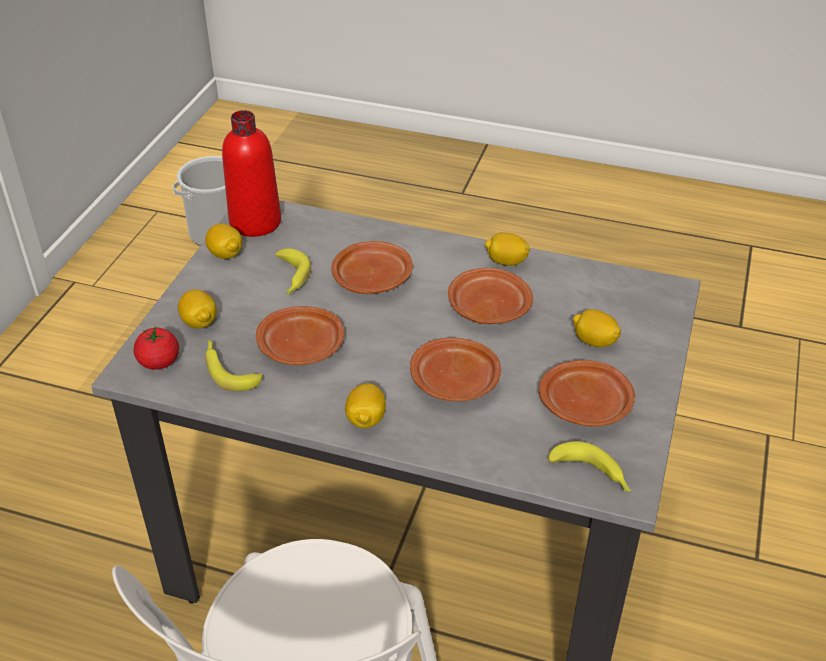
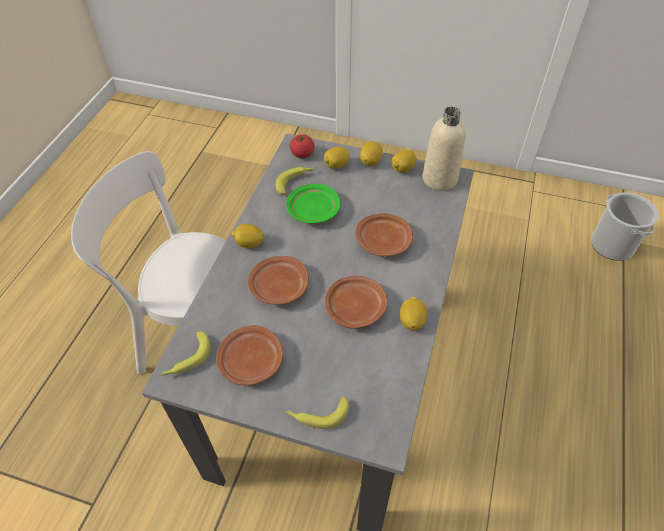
camera: 90 degrees right, 10 degrees up
(255, 222) = (439, 179): red bottle -> beige bottle
(291, 278) = (381, 201): banana -> banana (317, 414)
(302, 348) = (313, 211): brown plate -> green plate
(594, 341) = (318, 374): lemon -> lemon (370, 161)

